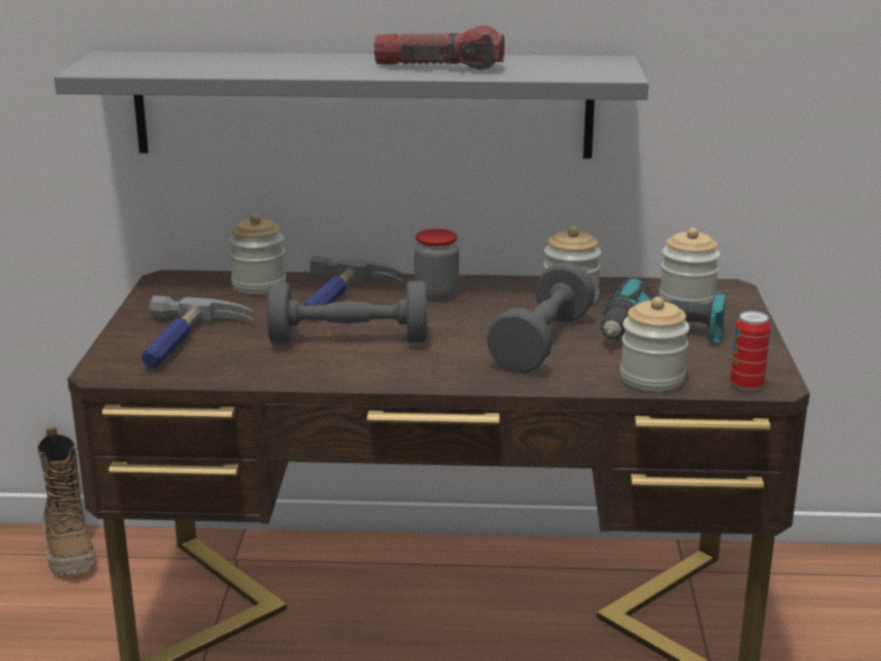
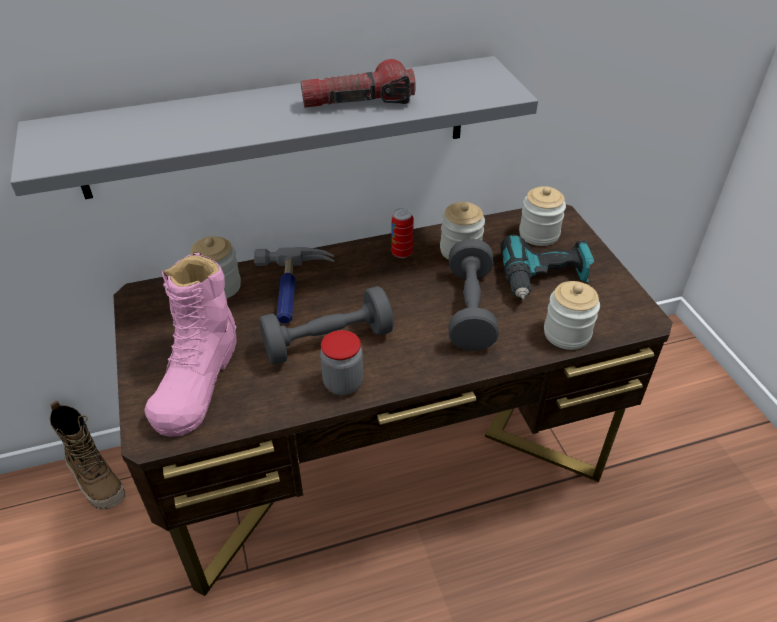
camera: 20 degrees left, 20 degrees up
(184, 342) = (197, 379): hammer -> pink boot
(436, 295) = (362, 267): jar -> jar (343, 383)
(746, 385) = (631, 325): can -> can (402, 253)

